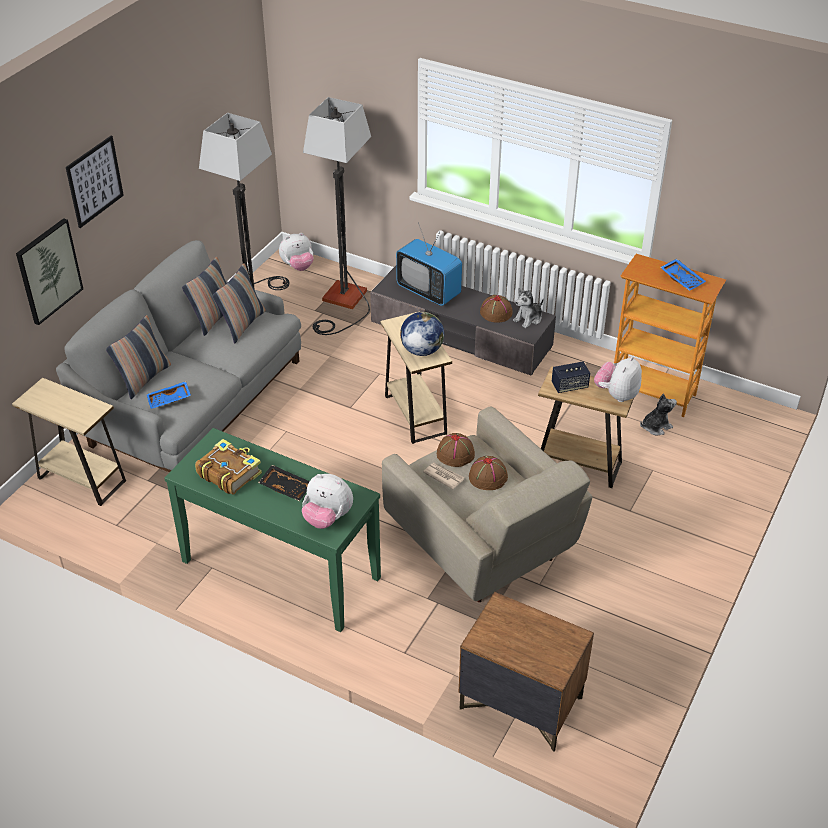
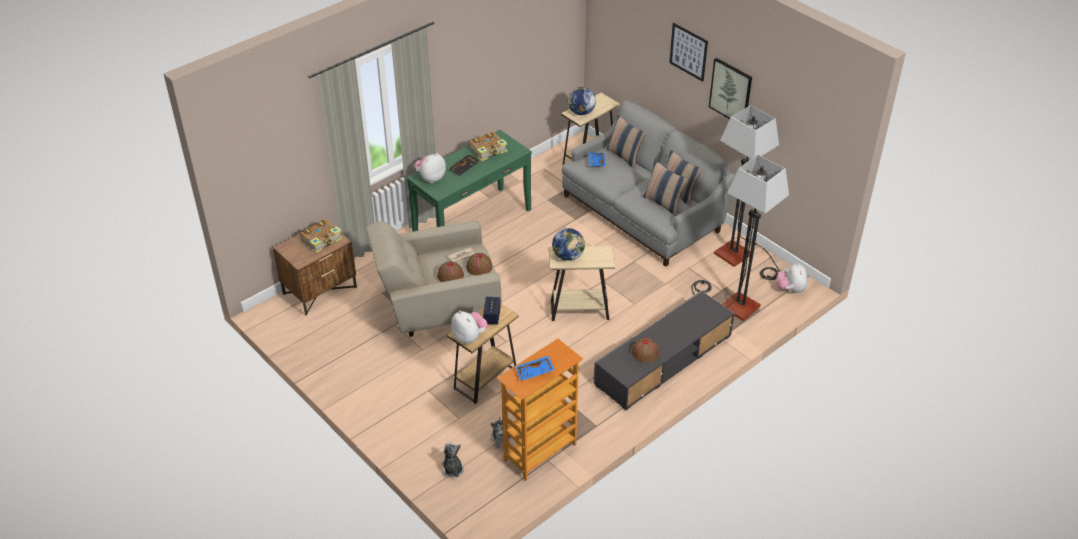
camera: 110 degrees right, 0 degrees up
(48, 271) = (645, 60): picture -> picture (731, 91)
(77, 411) = (581, 112): none -> globe
(429, 291) = (689, 322): television -> none
(511, 629) = (322, 240): none -> book
(528, 319) = (629, 369): plush toy -> plush toy (452, 469)

